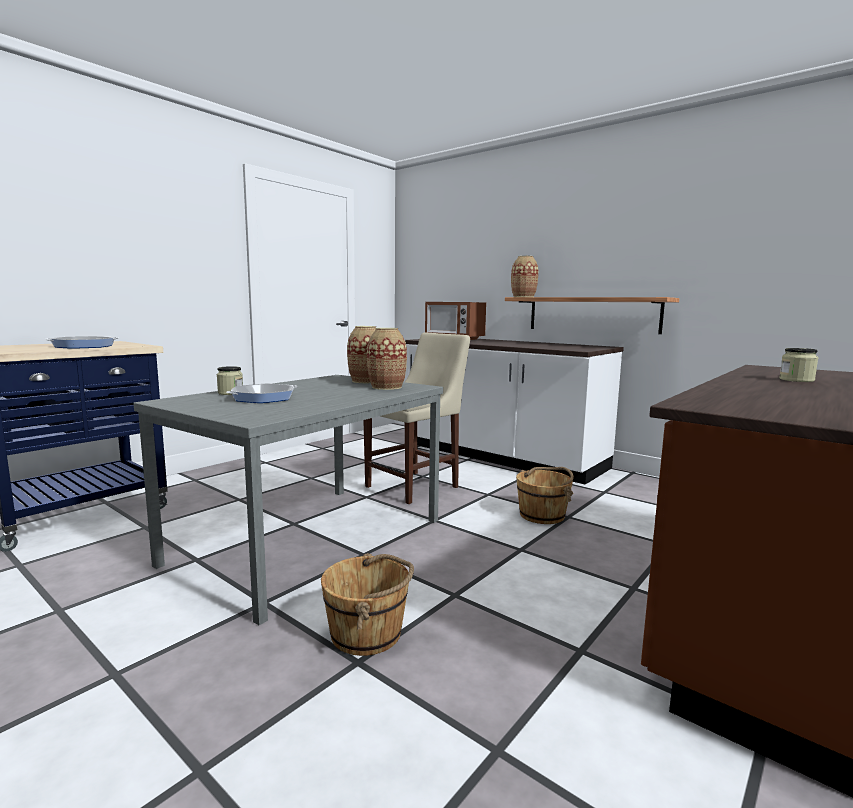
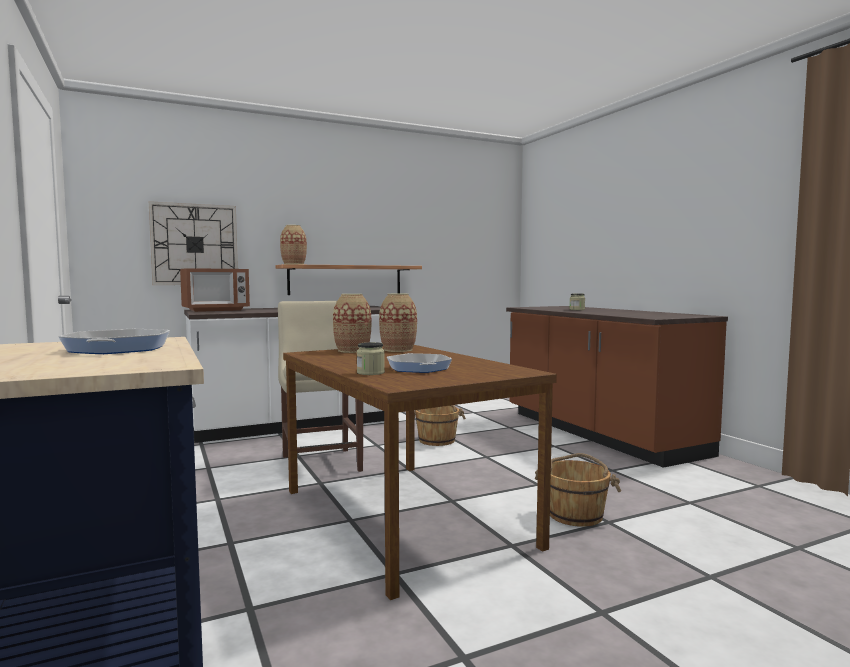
camera: 65 degrees left, 5 degrees down
(310, 540) = (401, 516): grey dining table -> brown dining table
(462, 280) = (194, 244): none -> wall clock

